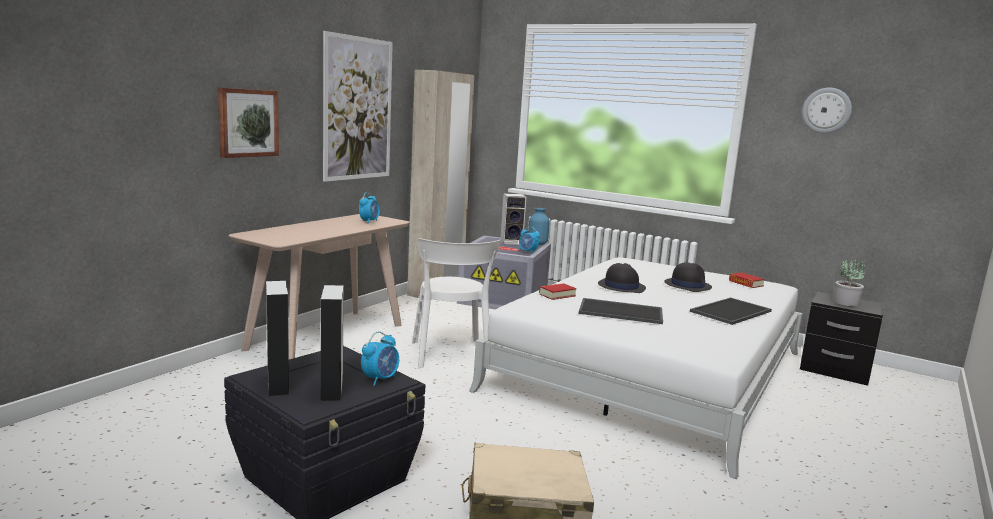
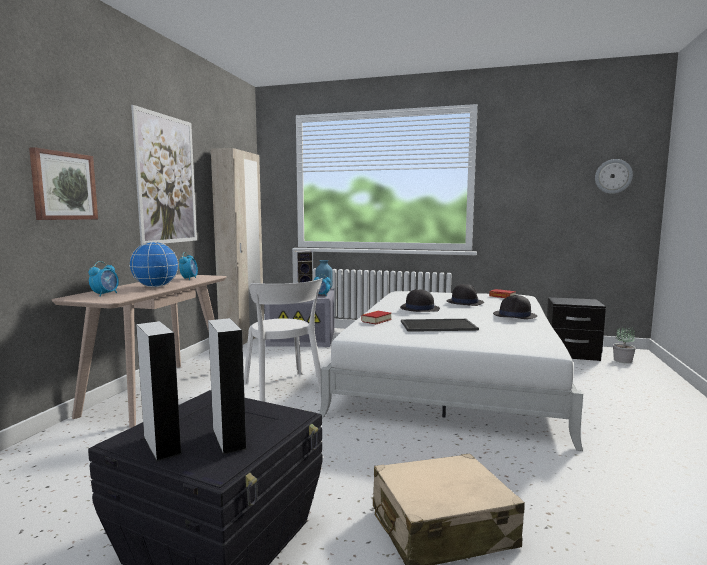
camera: 15 degrees left, 5 degrees down
(328, 229) = (155, 287): none -> globe
(380, 379) = (274, 417): alarm clock -> alarm clock (105, 294)
(731, 312) = (514, 316): tray -> black hat
(826, 110) = (535, 164): wall clock -> wall clock (613, 176)
(846, 303) = (575, 301): potted plant -> potted plant (623, 360)

